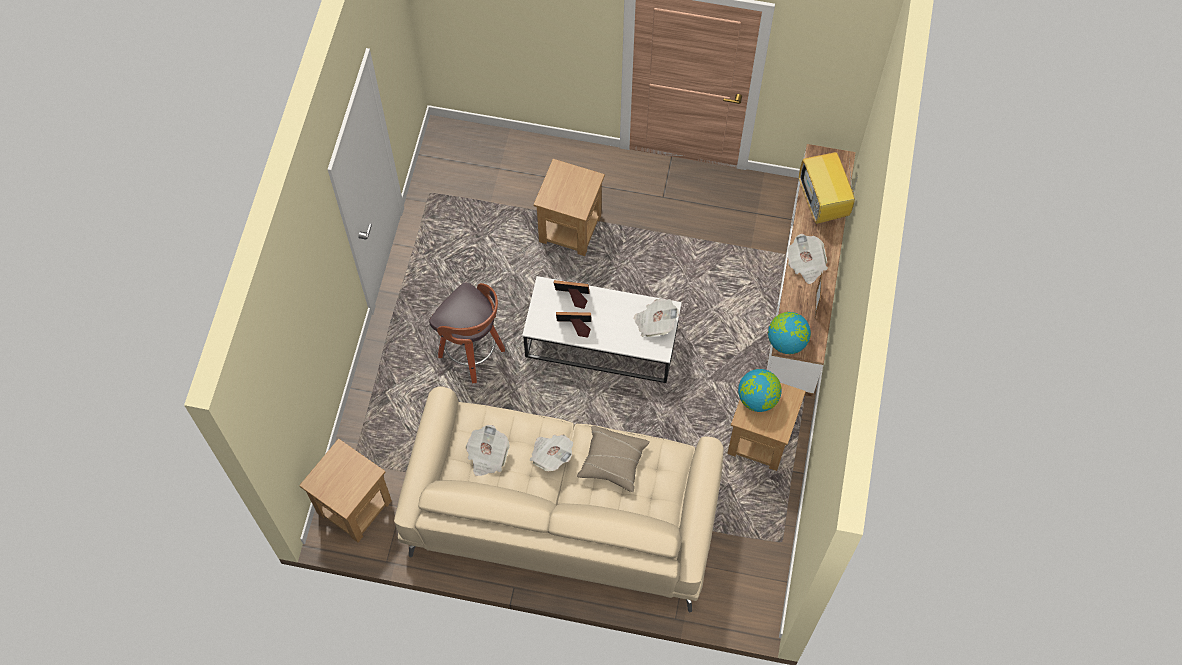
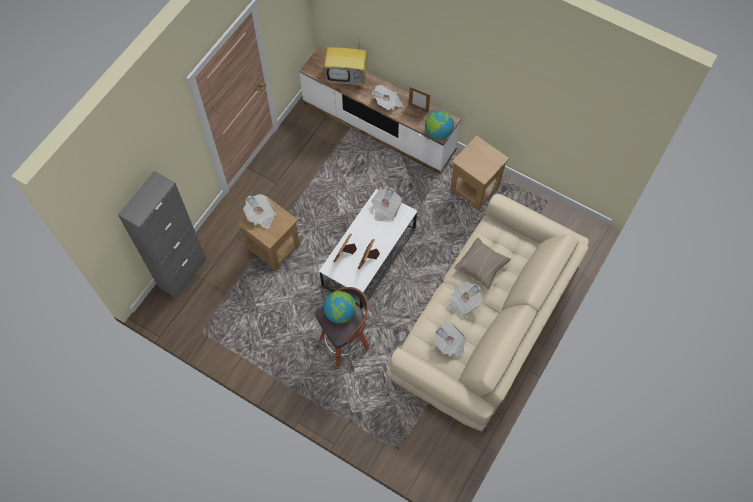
camera: 70 degrees left, 0 degrees up
(354, 508) = (435, 461): brown side table -> none
(497, 144) = (182, 273): none -> grey cabinet
(574, 178) = (261, 215): none -> newspaper
(757, 399) = (472, 163): globe -> globe (340, 313)

